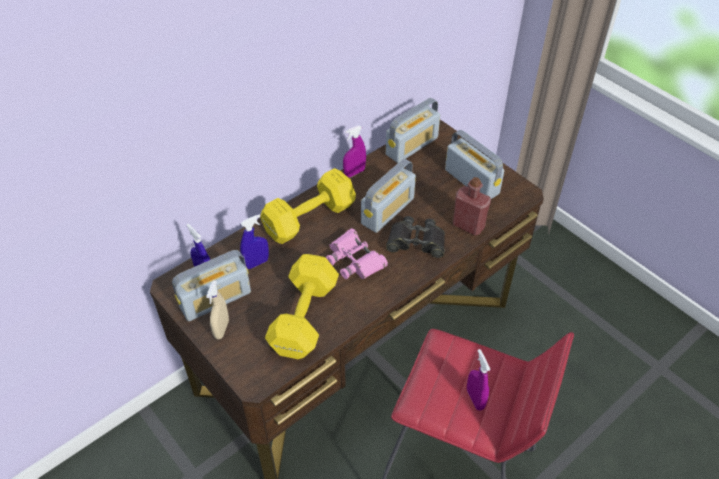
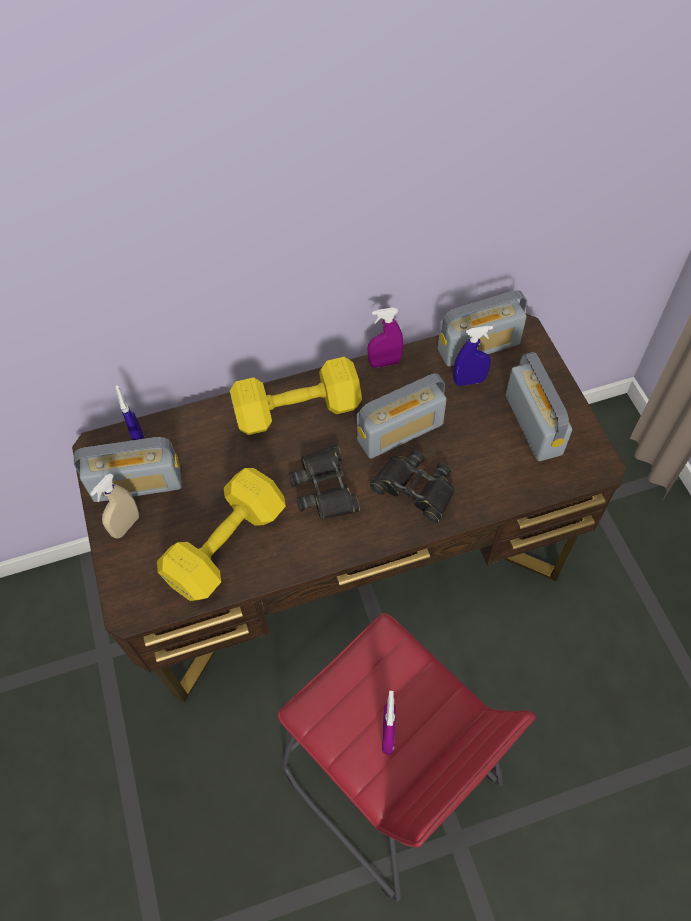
camera: 25 degrees right, 10 degrees up
(256, 263) = (206, 451): blue spray bottle -> blue spray bottle (469, 381)
(354, 260) = (325, 488): pink binoculars -> black binoculars
(468, 225) = (495, 488): red bottle -> none

